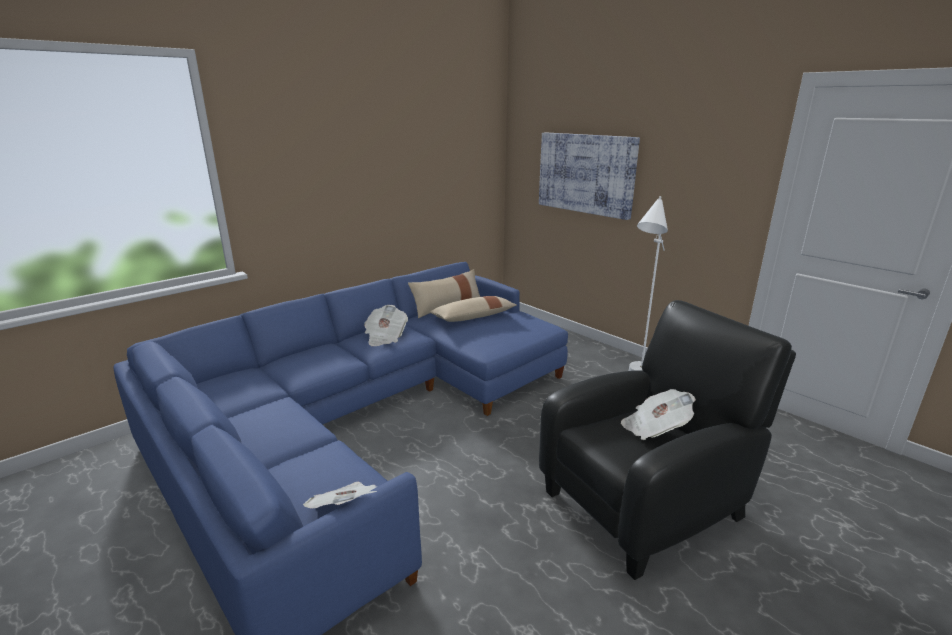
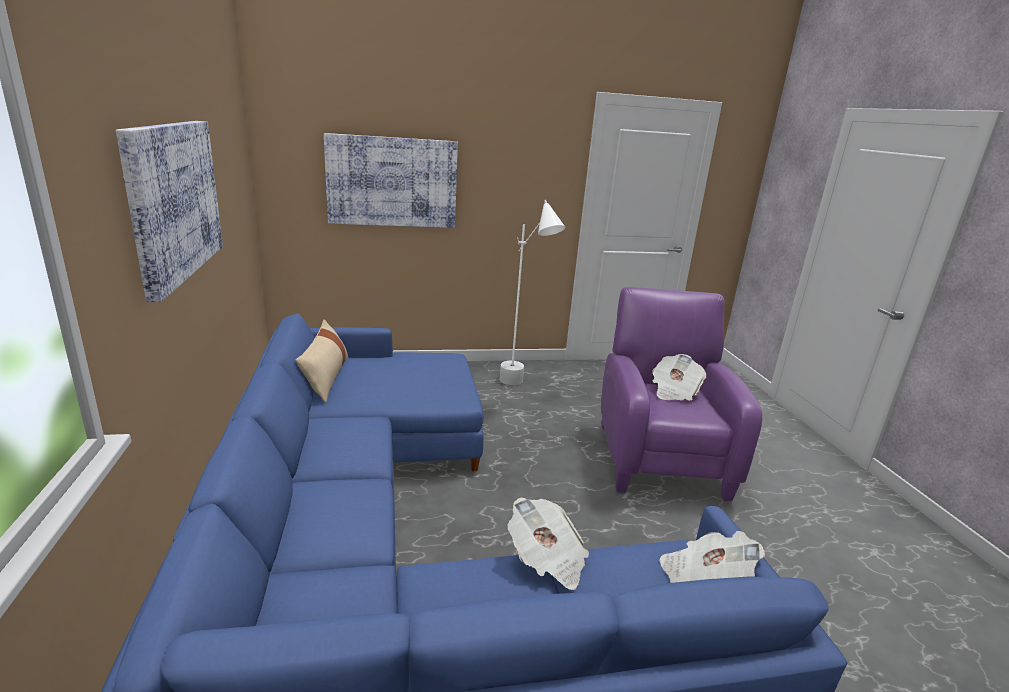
camera: 60 degrees left, 0 degrees up
(351, 169) = (172, 200): none -> picture
(385, 337) = (346, 439): newspaper -> newspaper (547, 559)
(473, 317) = (381, 375): beige pillow -> none
(648, 502) = (659, 455): black armchair -> purple armchair

